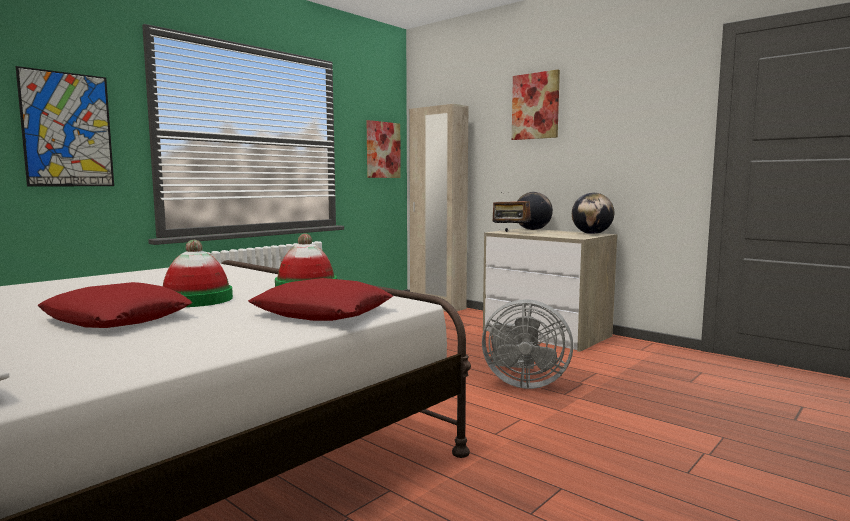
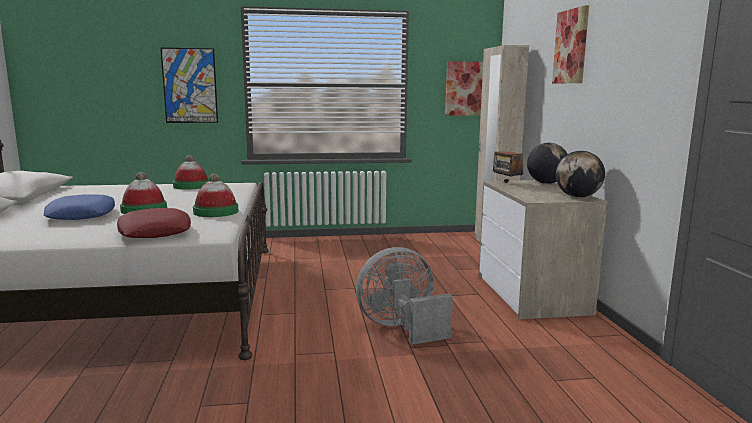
camera: 40 degrees right, 5 degrees up
(116, 318) = (81, 215): red pillow -> blue pillow
(146, 273) = (191, 186): none -> hat
(523, 383) = (401, 328): grey fan -> grey fan turned 105 degrees clockwise

